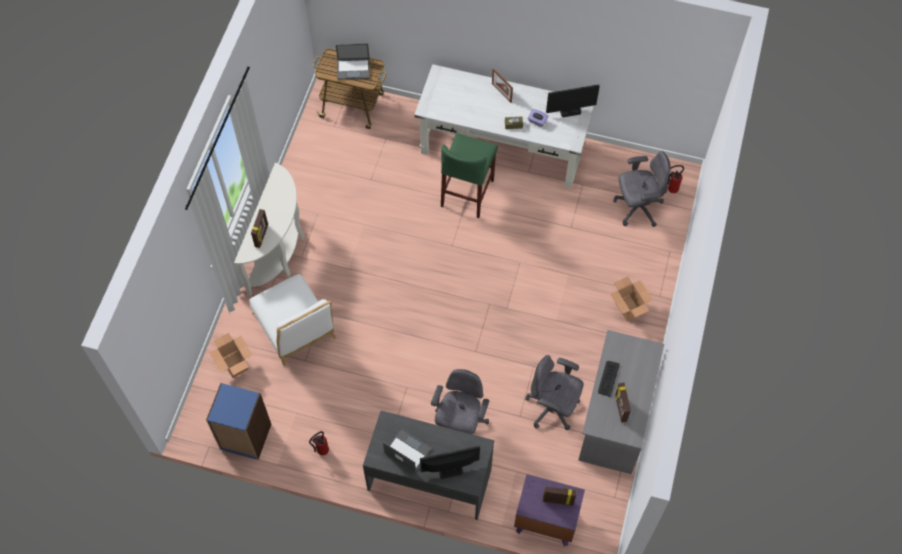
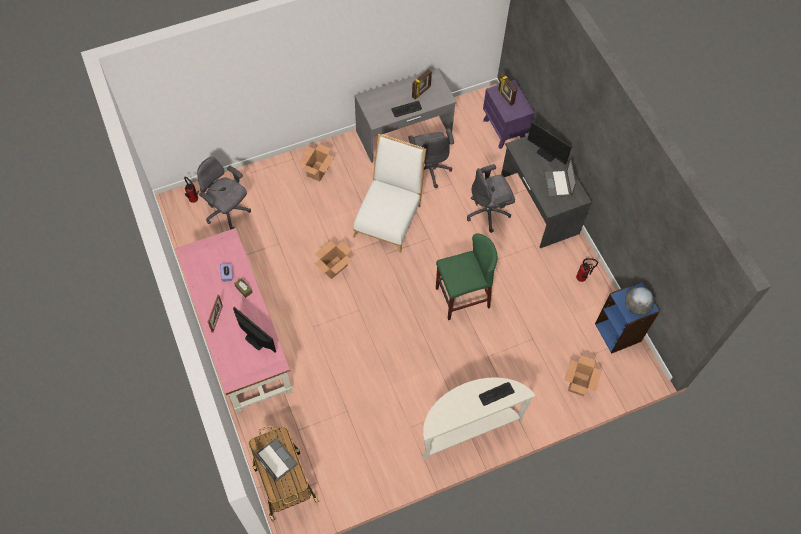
camera: 130 degrees left, 0 degrees up
(228, 403) = (636, 307): none -> globe
(262, 236) = (496, 393): picture frame -> keyboard
(296, 330) = (516, 362): white chair -> white chair (389, 216)
(467, 193) = (303, 331): green stool -> green stool (462, 298)
(503, 147) = (239, 335): white desk -> pink desk
(510, 254) = (334, 267): none -> cardboard box
(570, 110) = (198, 259): monitor -> monitor (256, 340)

